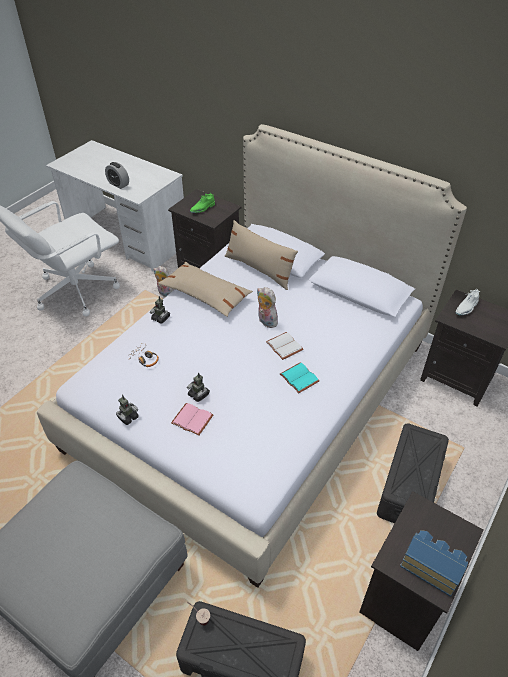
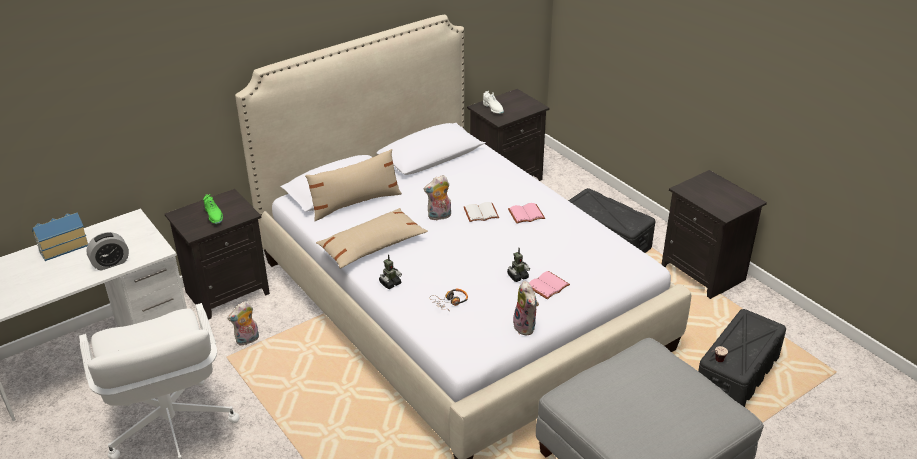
camera: 70 degrees left, 10 degrees down
(128, 417) = (526, 327): toy robot -> plush toy
(298, 378) = (526, 215): turquoise book -> pink book
(430, 567) = (733, 198): toy house -> toy house (62, 246)

